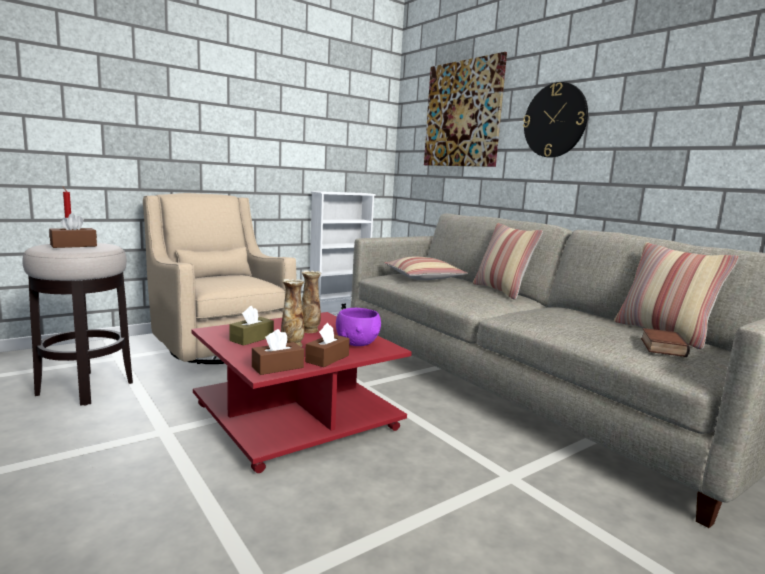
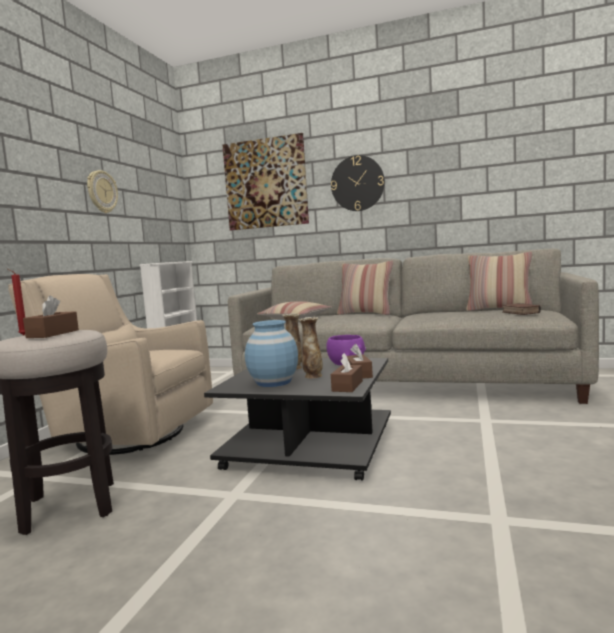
camera: 35 degrees left, 5 degrees down
(252, 338) = (273, 382): brown tissue box -> blue vase
(275, 117) = (102, 192): none -> wall clock
(299, 417) = (311, 445): red coffee table -> black coffee table

